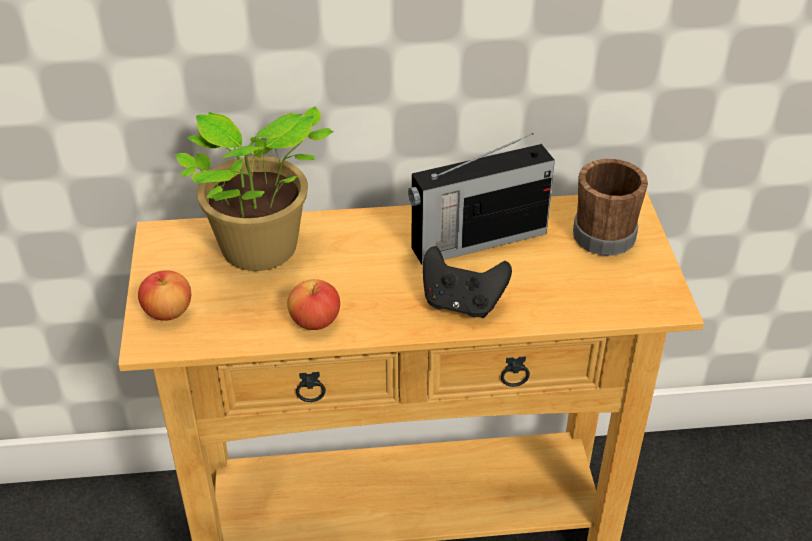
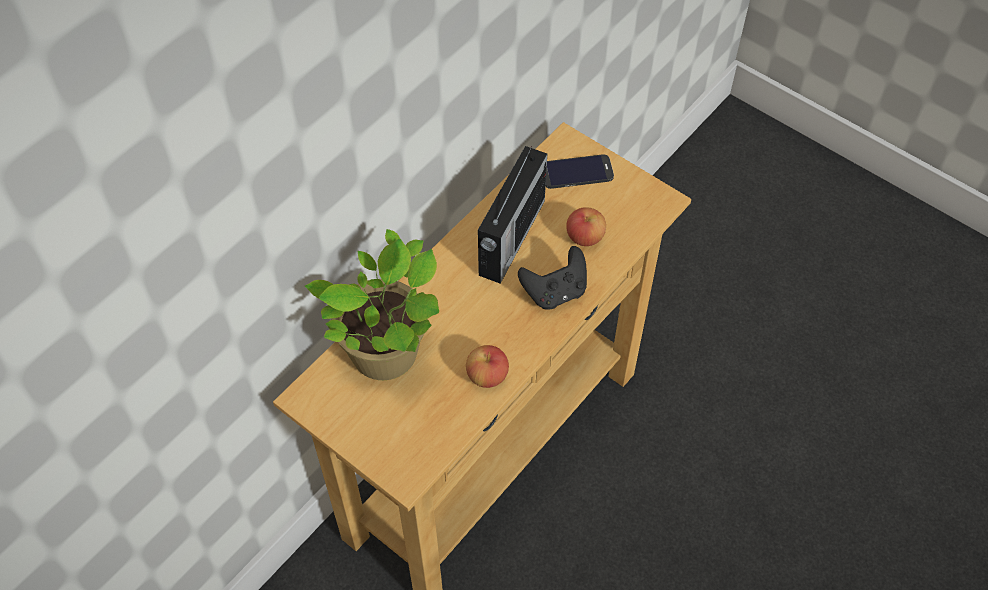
camera: 45 degrees left, 15 degrees up
(168, 311) = (389, 447): apple -> apple (585, 237)
(608, 232) = (577, 172): brown mug -> phone

